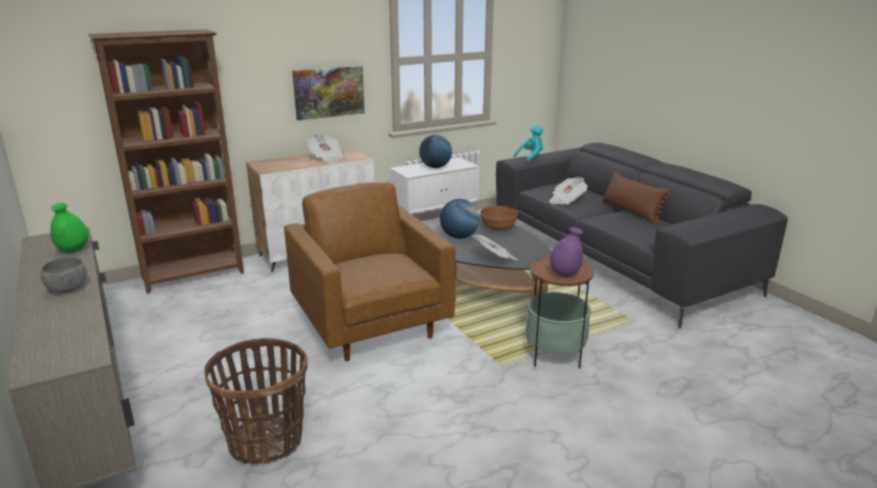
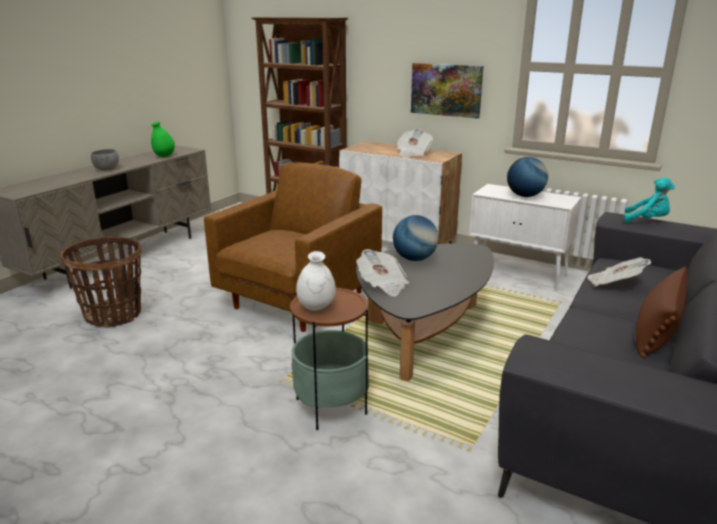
camera: 60 degrees right, 0 degrees up
(498, 228) = (466, 270): brown bowl -> none
(565, 274) = (316, 307): purple vase -> white vase

